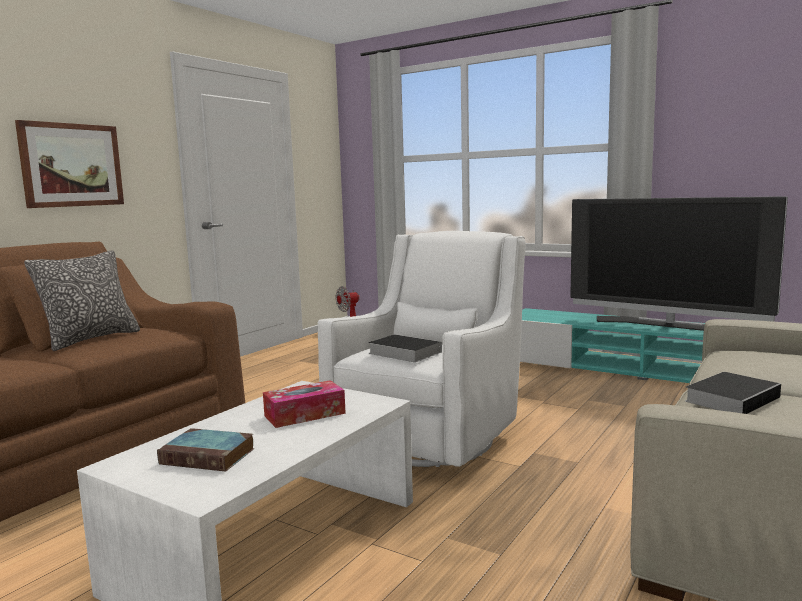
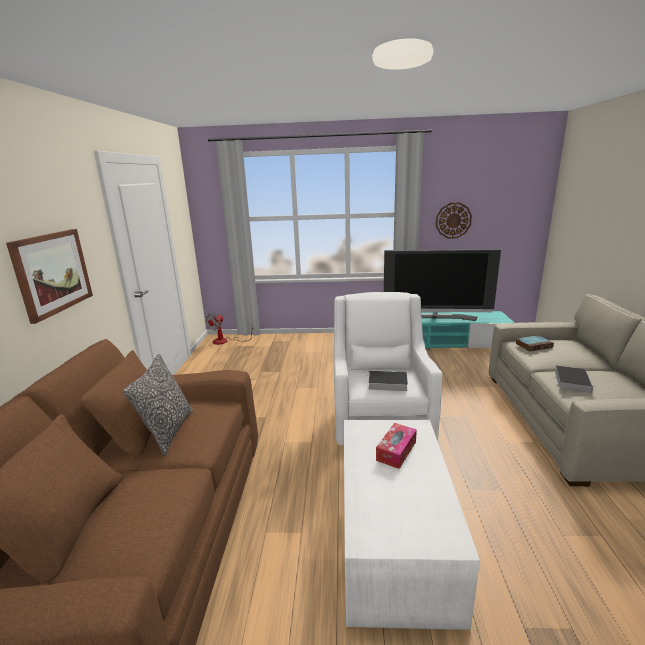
camera: 30 degrees left, 10 degrees up
(210, 456) = (404, 508): book -> book (534, 345)
(723, 154) = (453, 220): none -> wall clock

